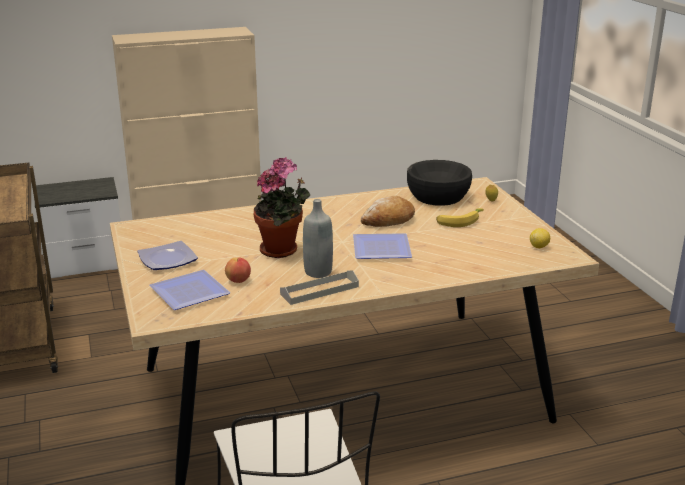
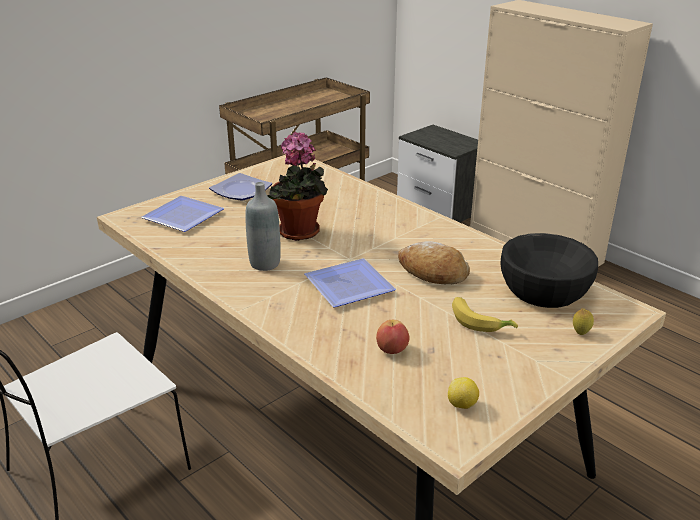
camera: 65 degrees right, 5 degrees up
(238, 281) = (220, 230): apple -> apple (392, 350)
(319, 290) = (223, 274): grey tray -> none

